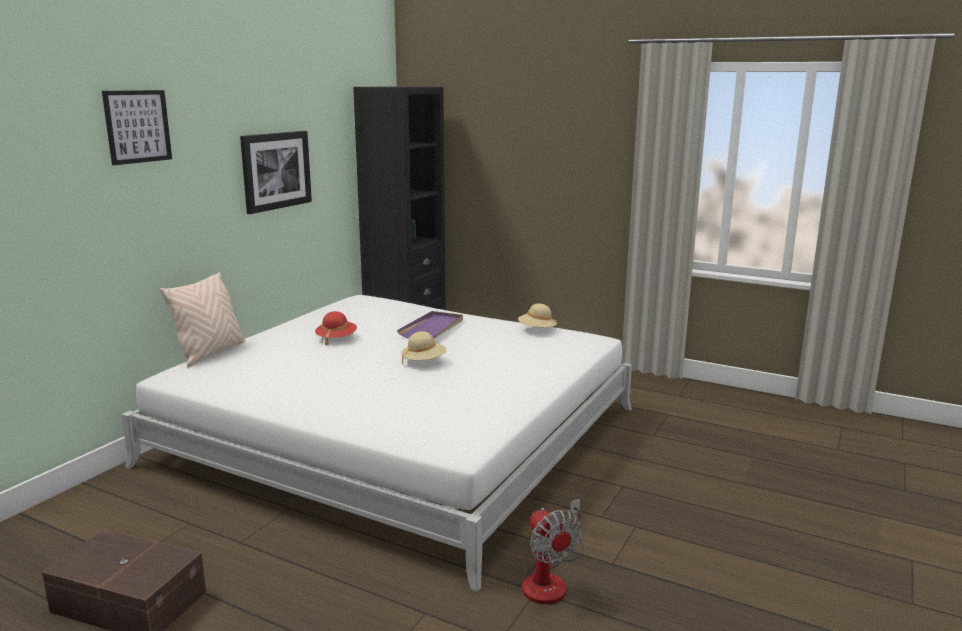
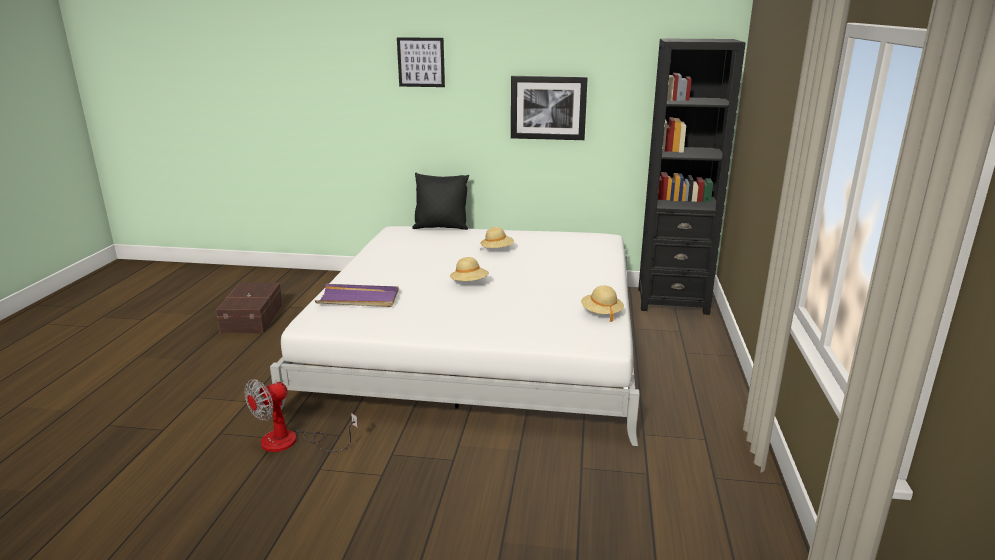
camera: 70 degrees right, 5 degrees up
(210, 353) = (441, 227): beige pillow -> black pillow
(336, 339) = (497, 250): red hat -> beige hat
(432, 328) = (555, 273): purple tray -> purple tray (358, 299)

